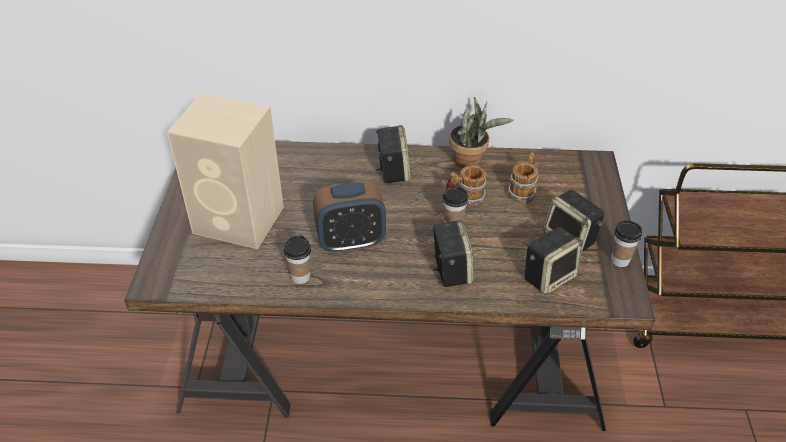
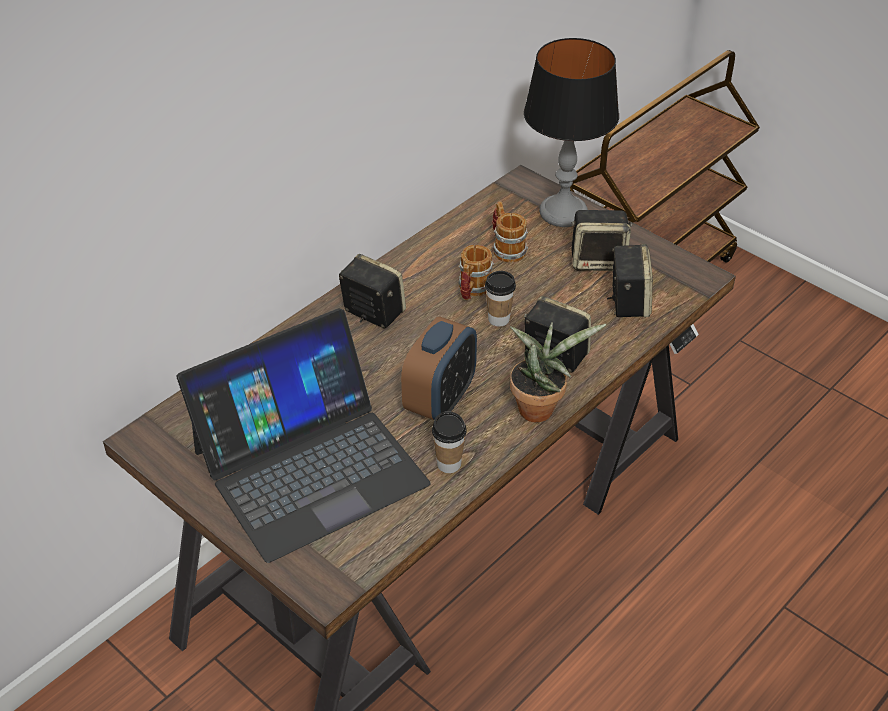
camera: 50 degrees left, 0 degrees up
(241, 220) = (309, 466): beige speaker -> laptop
(471, 162) = (426, 255): potted plant -> potted plant (540, 407)
(594, 196) = (563, 212): none -> table lamp
(620, 260) = (654, 250): cup -> none

